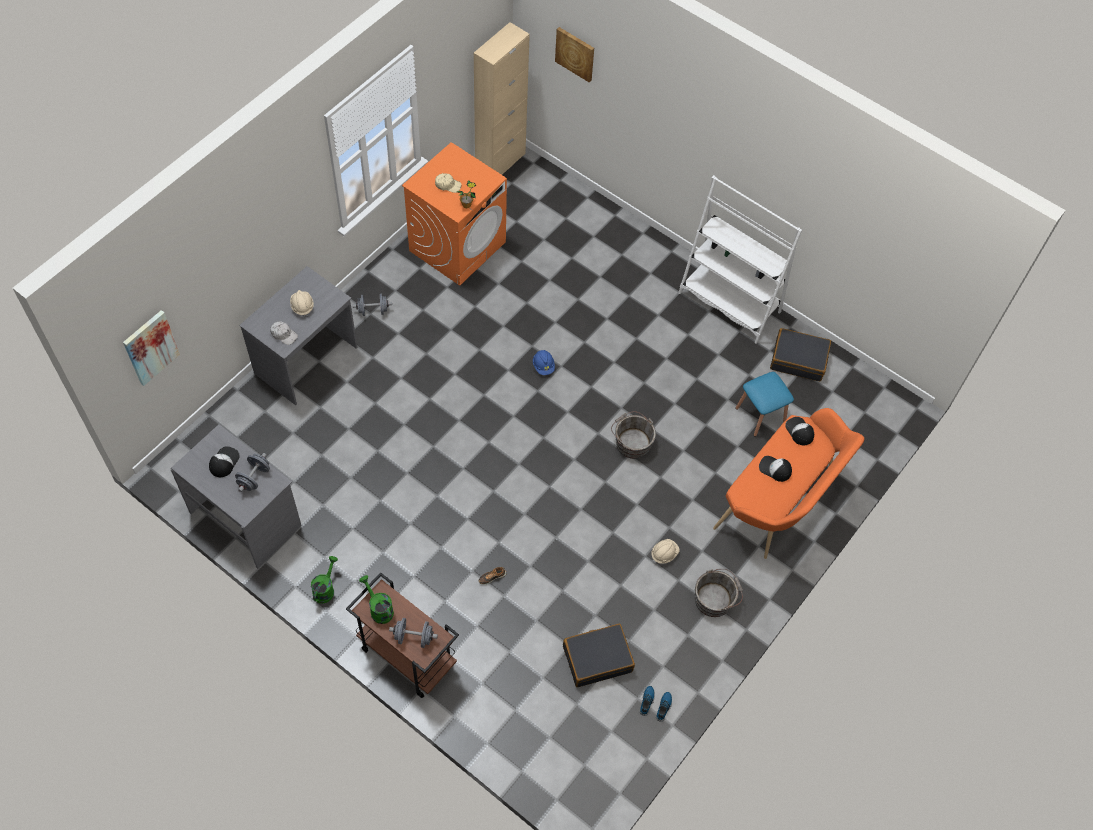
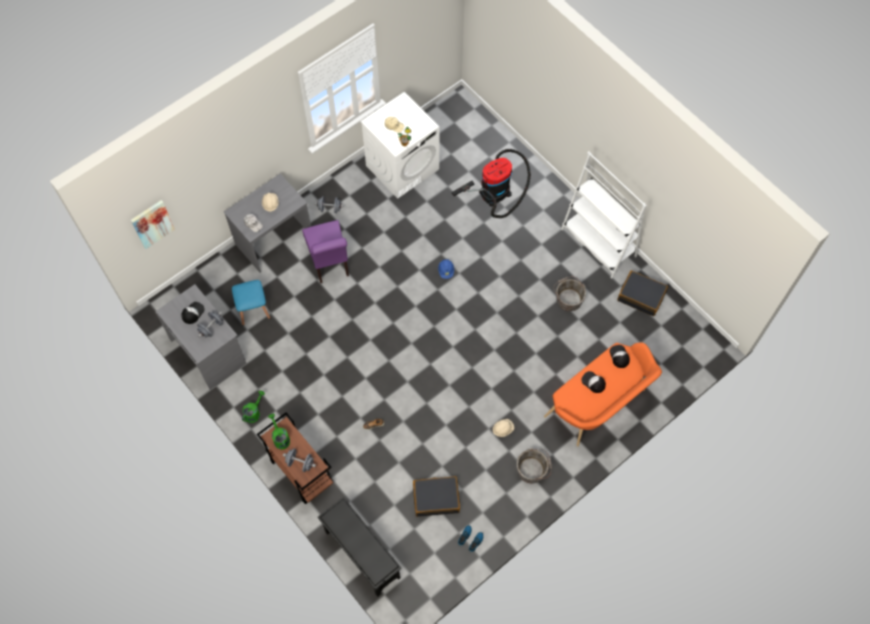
camera: 15 degrees right, 5 degrees up
(388, 380) = (330, 264): none -> purple chair
(457, 246) = (402, 167): orange washing machine -> white washing machine
(500, 163) = (449, 105): beige cabinet -> none
(513, 751) = (361, 554): none -> black shoe rack
(575, 53) = (504, 38): picture -> none
(586, 257) = (497, 190): none -> vacuum cleaner
(631, 441) = (498, 340): grey bucket -> grey bucket (568, 298)
(760, 415) = (601, 335): blue stool -> blue stool (253, 309)

